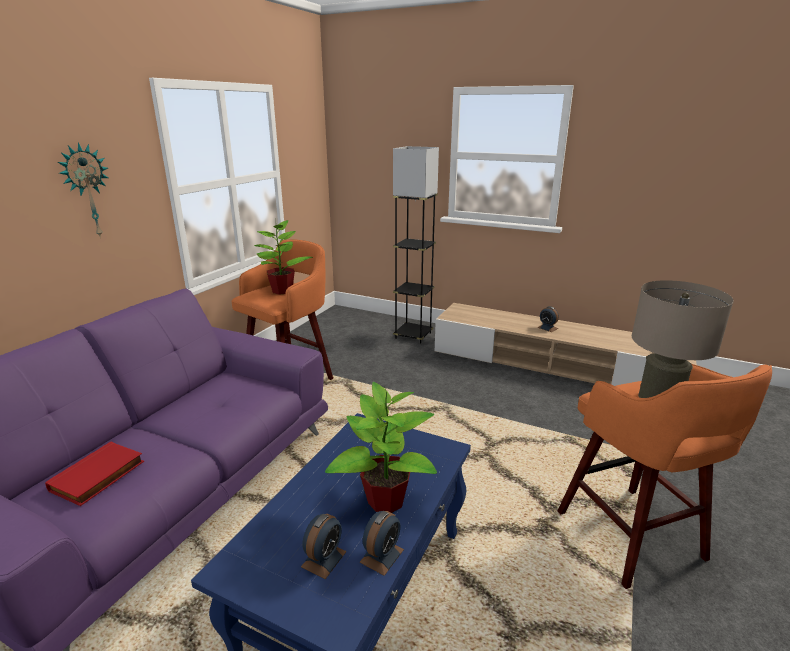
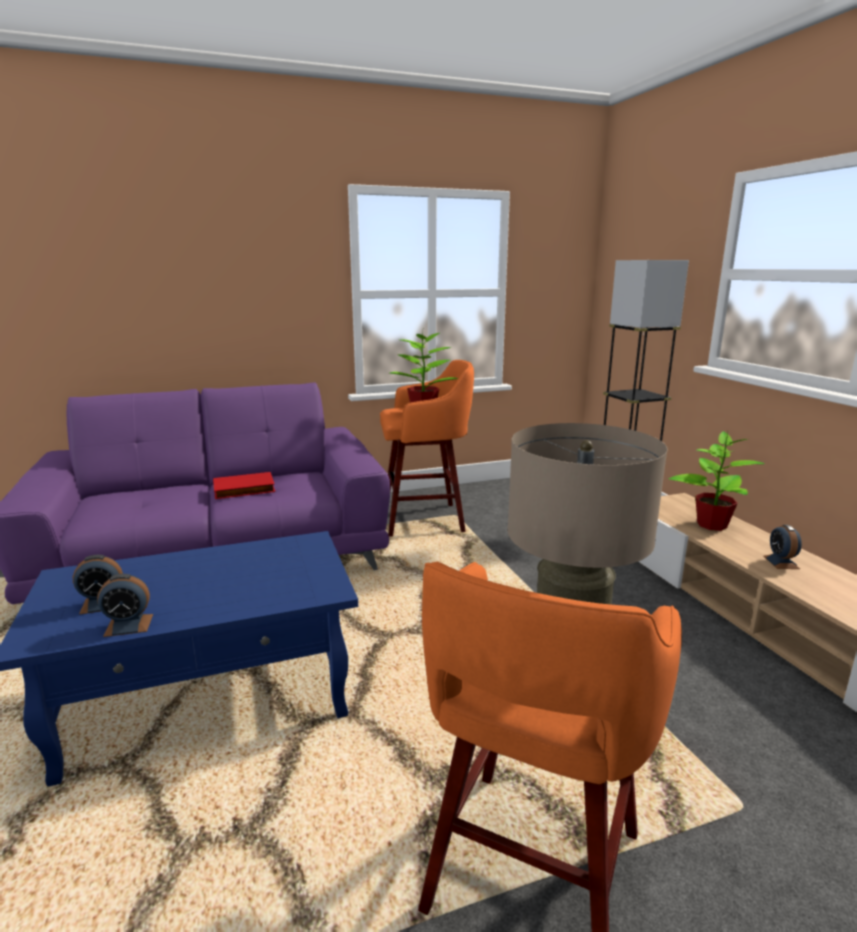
camera: 45 degrees right, 5 degrees down
(87, 191) = (264, 283): wall clock -> none
(98, 477) = (133, 500): red book -> red book (244, 490)
(385, 499) = (209, 595): potted plant -> potted plant (711, 524)

